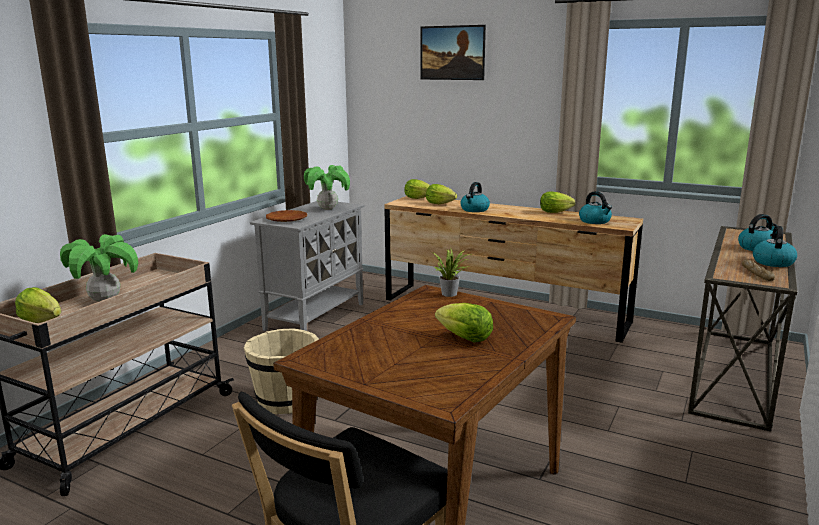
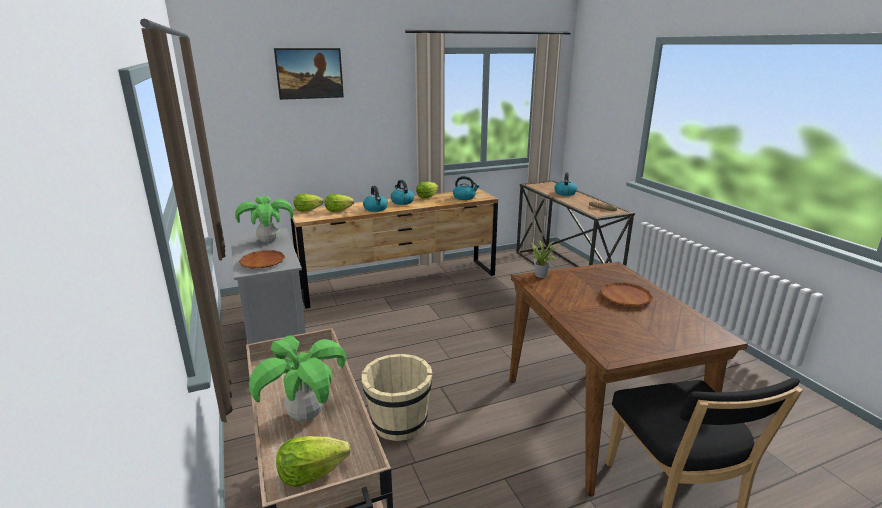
camera: 50 degrees left, 5 degrees up
(465, 338) = (625, 298): lettuce -> brown plate
(772, 262) = (591, 199): kettle -> kettle (402, 202)

